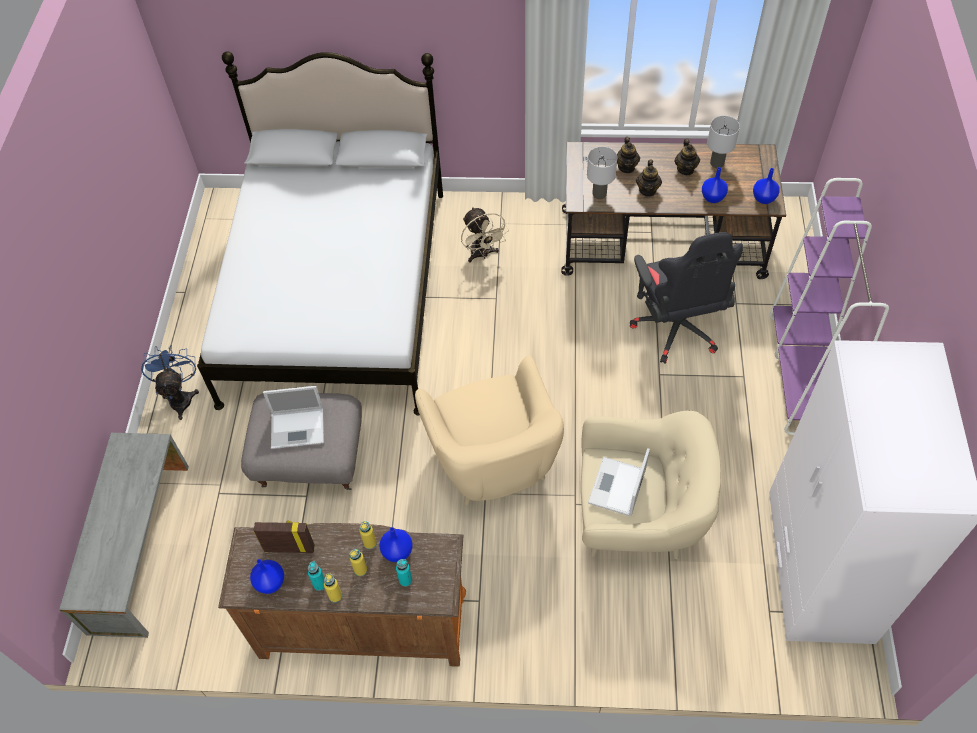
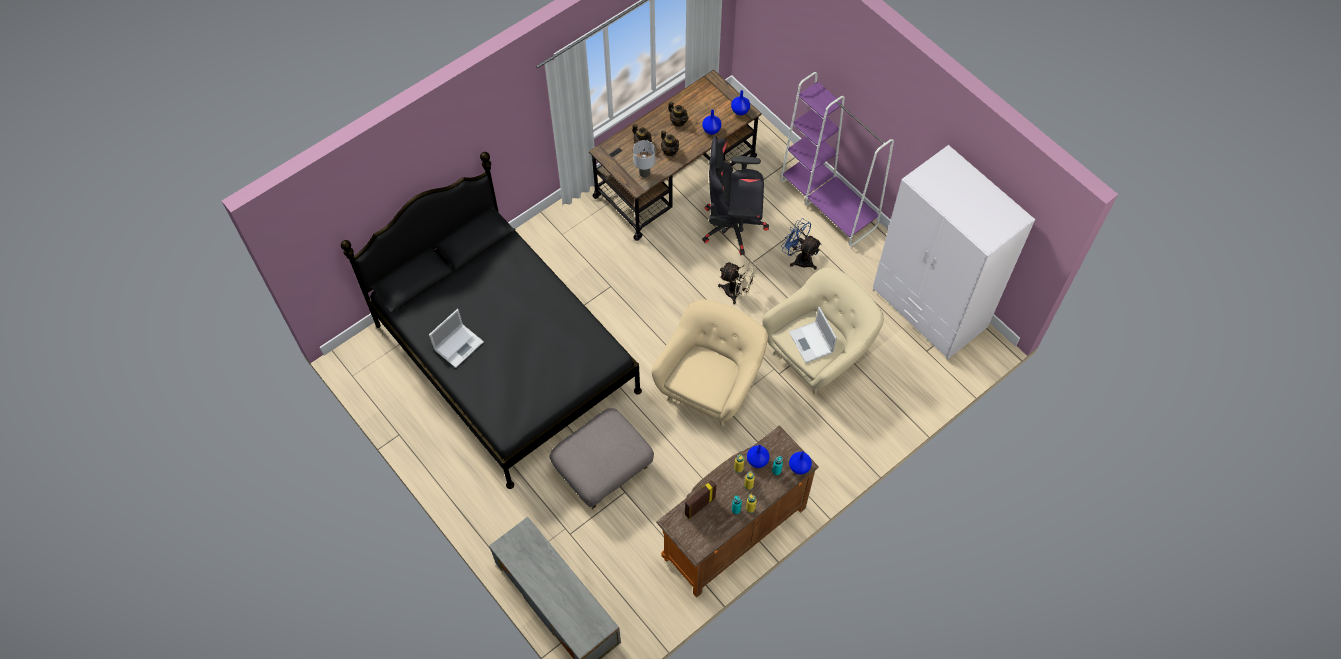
camera: 45 degrees left, 5 degrees up
(181, 397) = (477, 500): blue fan -> blue fan (799, 258)
(271, 582) = (710, 530): blue vase -> blue vase (799, 467)
(298, 427) = (602, 450): laptop -> laptop (459, 345)
(338, 293) = (506, 357): white bed -> black bed
(482, 254) = (572, 263): beige fan -> beige fan (737, 292)
(493, 461) = (710, 385): beige armchair -> beige armchair turned 90 degrees counterclockwise
(675, 327) = (734, 226): black office chair -> black office chair turned 150 degrees clockwise
(717, 163) = (693, 105): white table lamp -> none

